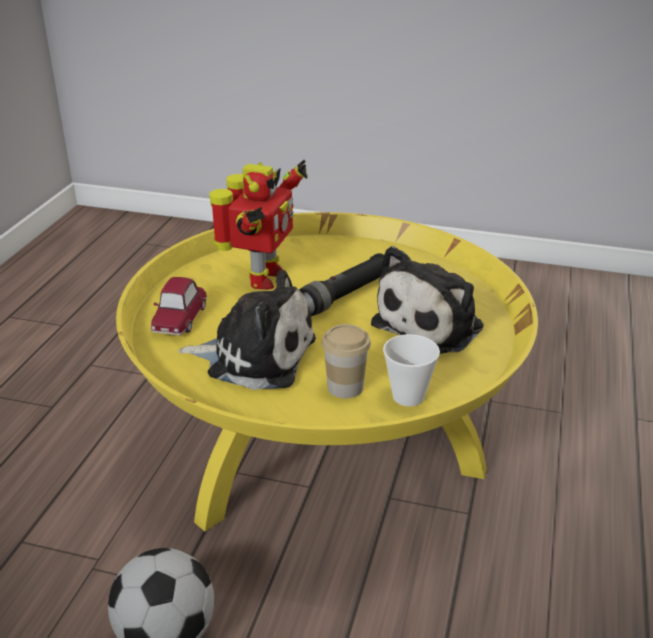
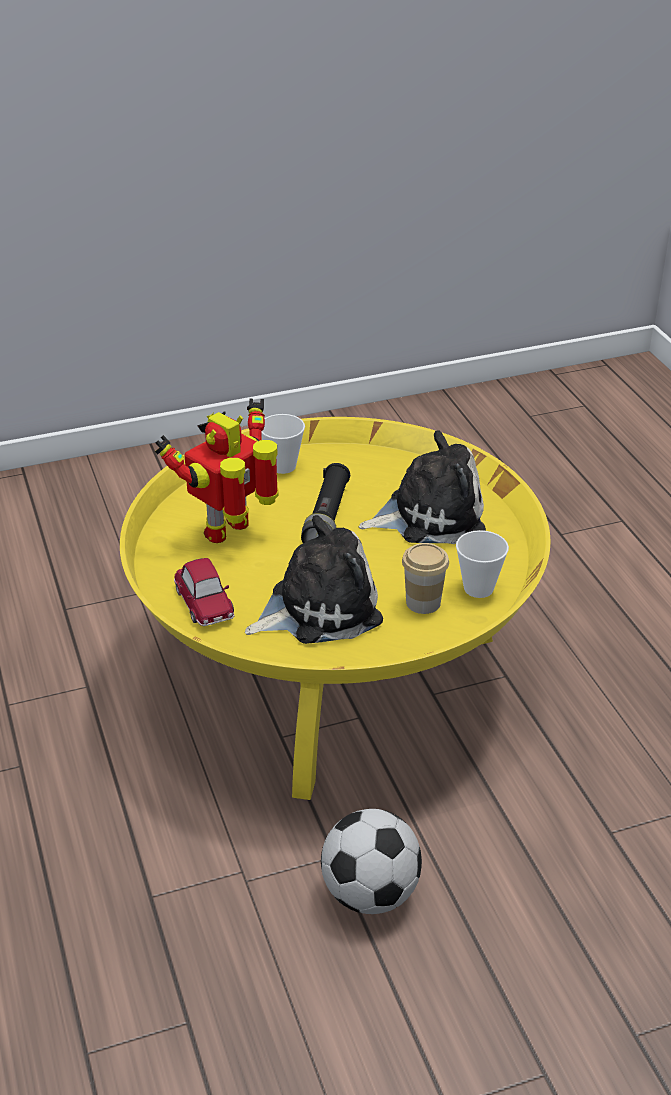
camera: 35 degrees left, 5 degrees up
(262, 279) = (231, 531): toy robot -> toy robot turned 120 degrees counterclockwise
(356, 250) = (282, 466): none -> cup
(432, 324) = (429, 515): plush toy -> plush toy turned 105 degrees counterclockwise

